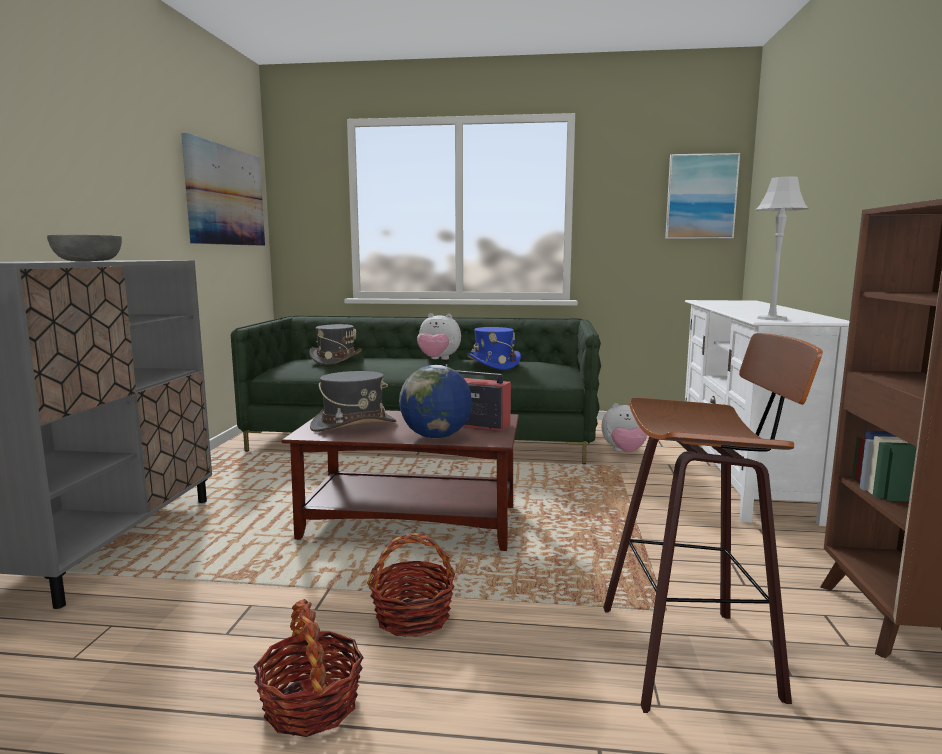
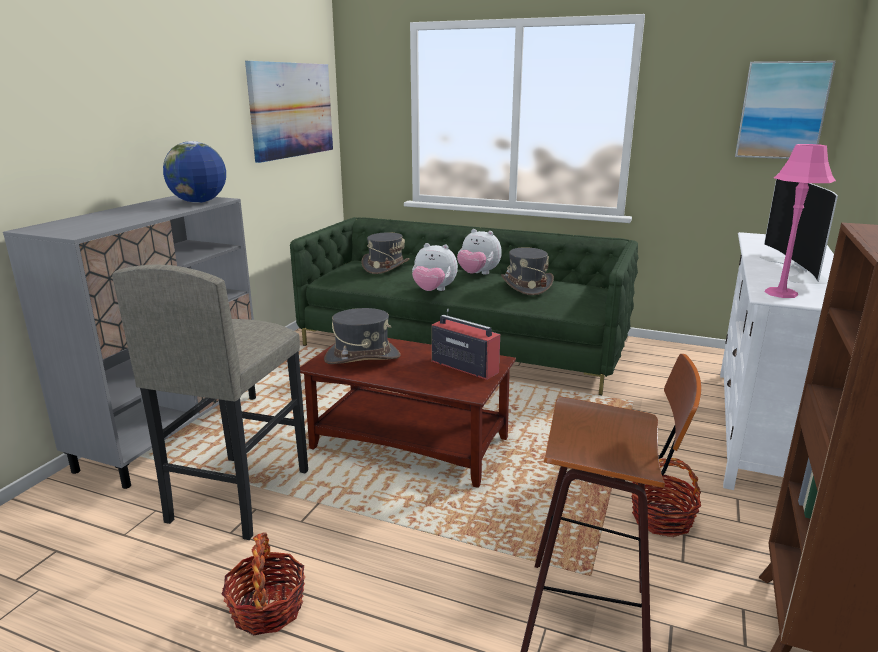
camera: 15 degrees right, 10 degrees up
(88, 261) = (144, 215): grey bowl -> none
(222, 595) = (238, 495): none -> grey stool
(413, 617) = (372, 542): basket -> basket (662, 519)
(436, 437) = (424, 381): globe -> globe (199, 202)
(493, 364) = (526, 286): blue hat -> grey hat
(624, 452) = (649, 384): plush toy -> plush toy (433, 291)
(764, 310) = (797, 269): none -> television
(771, 318) = (780, 293): grey table lamp -> pink table lamp

